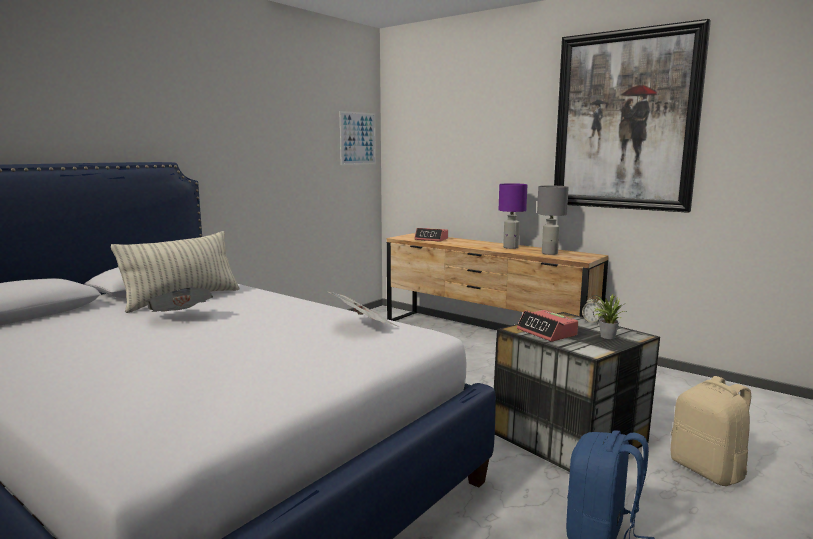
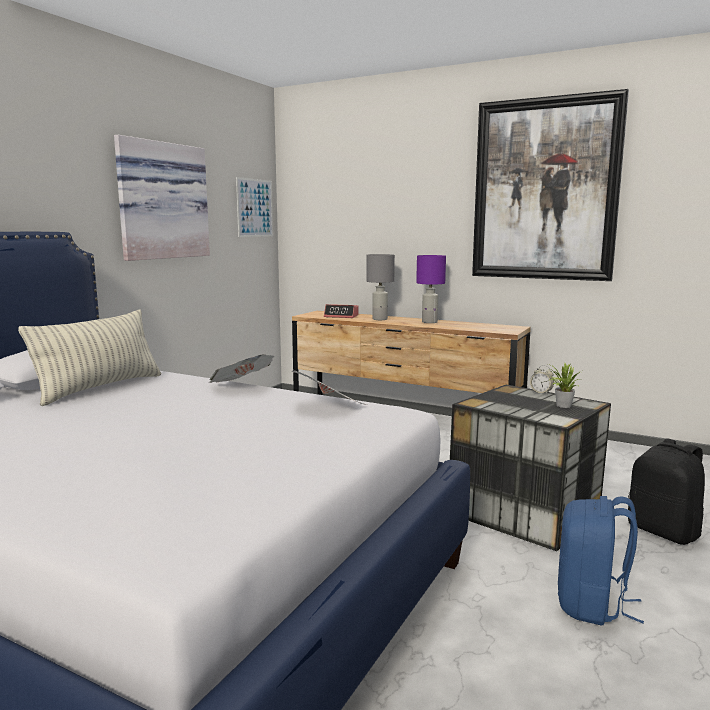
camera: 10 degrees left, 0 degrees up
(181, 317) = (113, 408): newspaper -> newspaper (241, 387)
(265, 134) = (161, 201): none -> picture
(547, 332) = (504, 405): alarm clock -> none
(549, 253) = (472, 326): grey table lamp -> grey table lamp (379, 319)
(708, 470) = (664, 531): beige backpack -> black backpack

